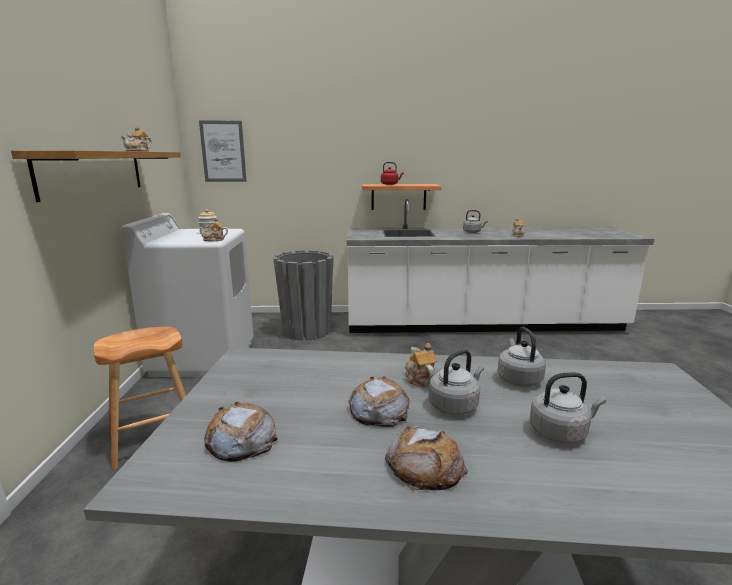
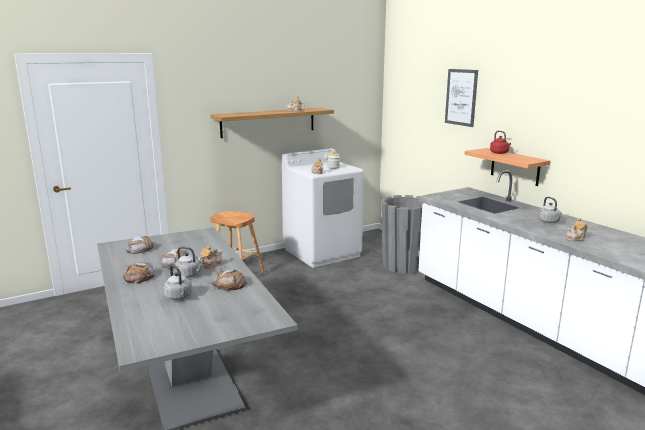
camera: 60 degrees right, 0 degrees up
(223, 151) = (401, 105): picture -> picture (461, 97)
(518, 379) = (230, 284): grey kettle -> bread

